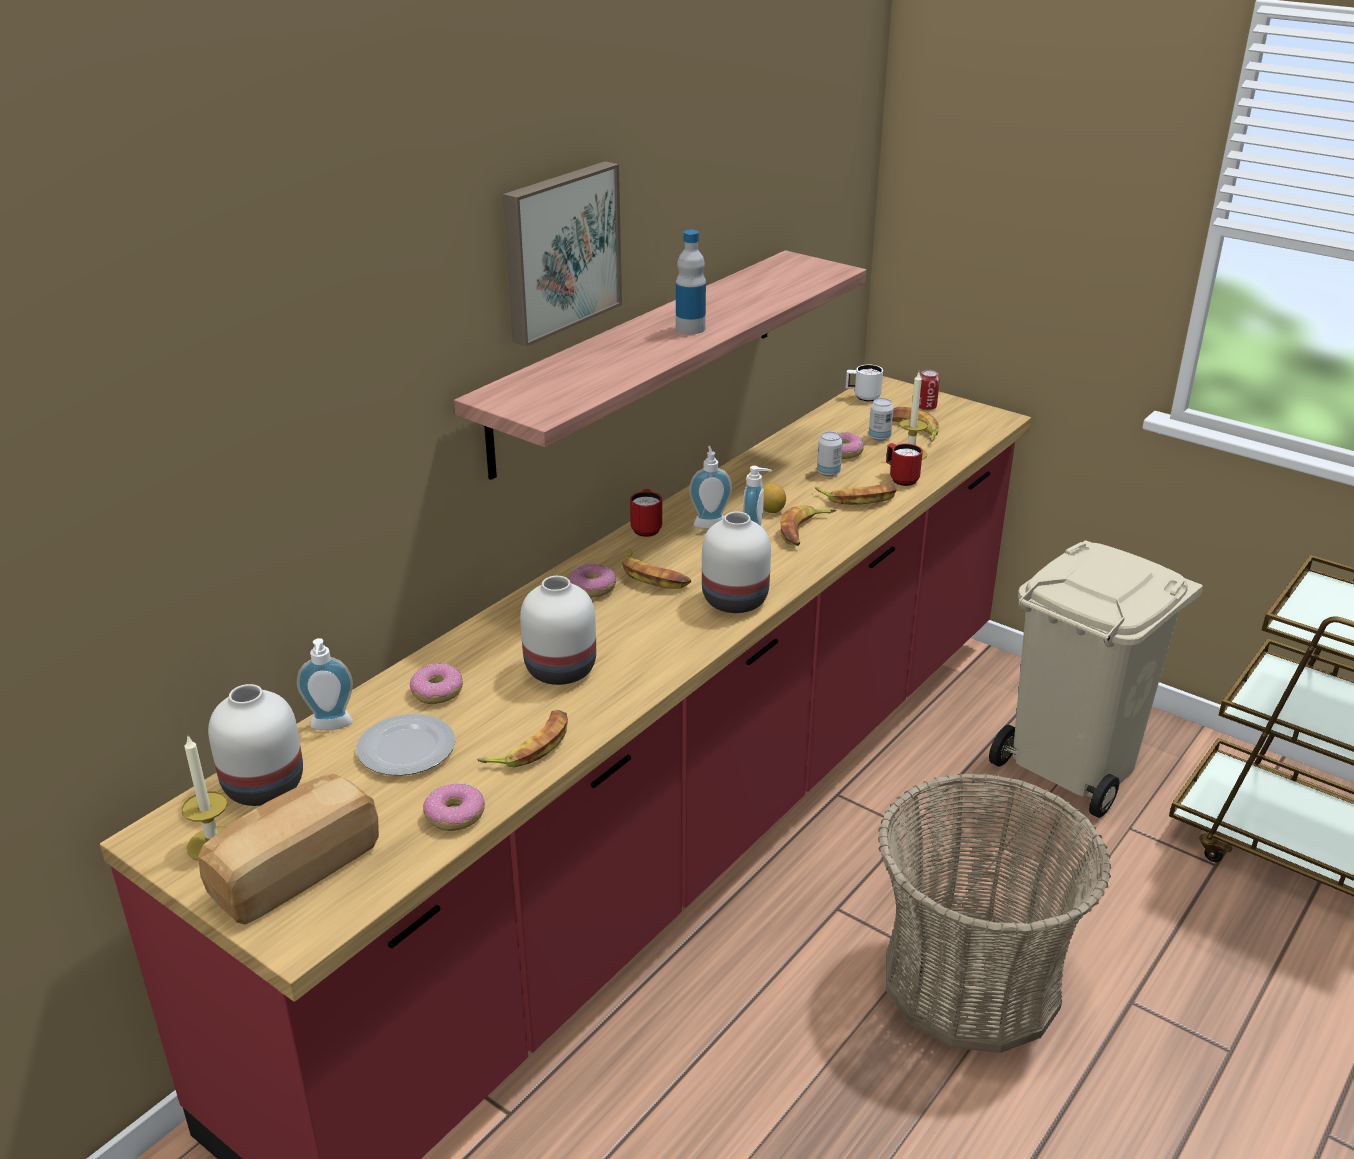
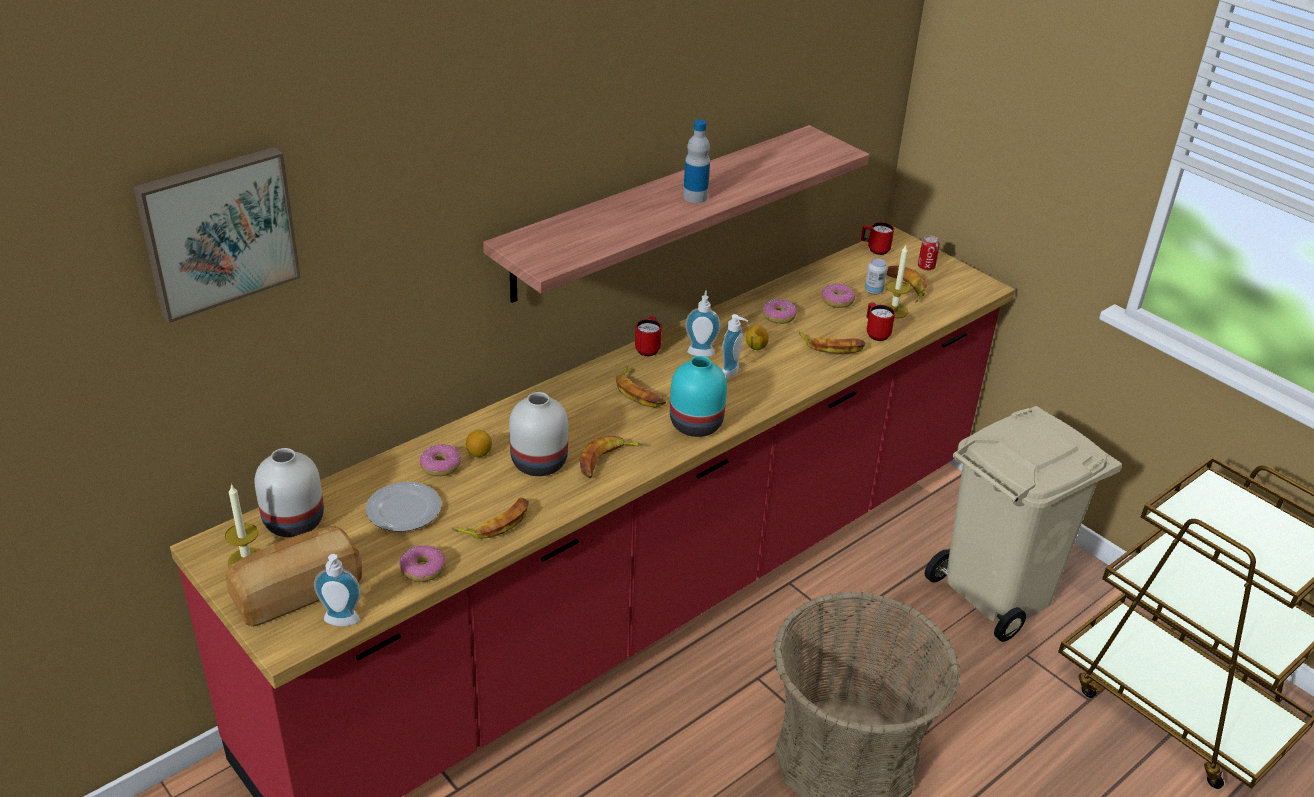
camera: 10 degrees right, 5 degrees up
(331, 727) = (355, 482): soap dispenser -> soap dispenser (340, 623)
(481, 670) = (479, 453): none -> lemon
(559, 251) = (586, 128): picture -> picture (217, 231)
(593, 588) = (588, 396): donut -> donut (779, 317)
(734, 599) = (695, 423): white vase -> turquoise vase
(804, 530) = (776, 370): banana -> banana (607, 461)
(828, 472) = (817, 318): can -> none
(862, 397) = (874, 249): white mug -> red mug

